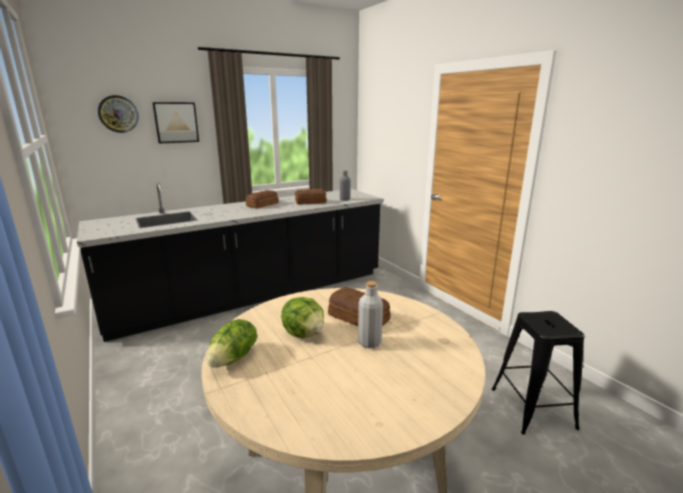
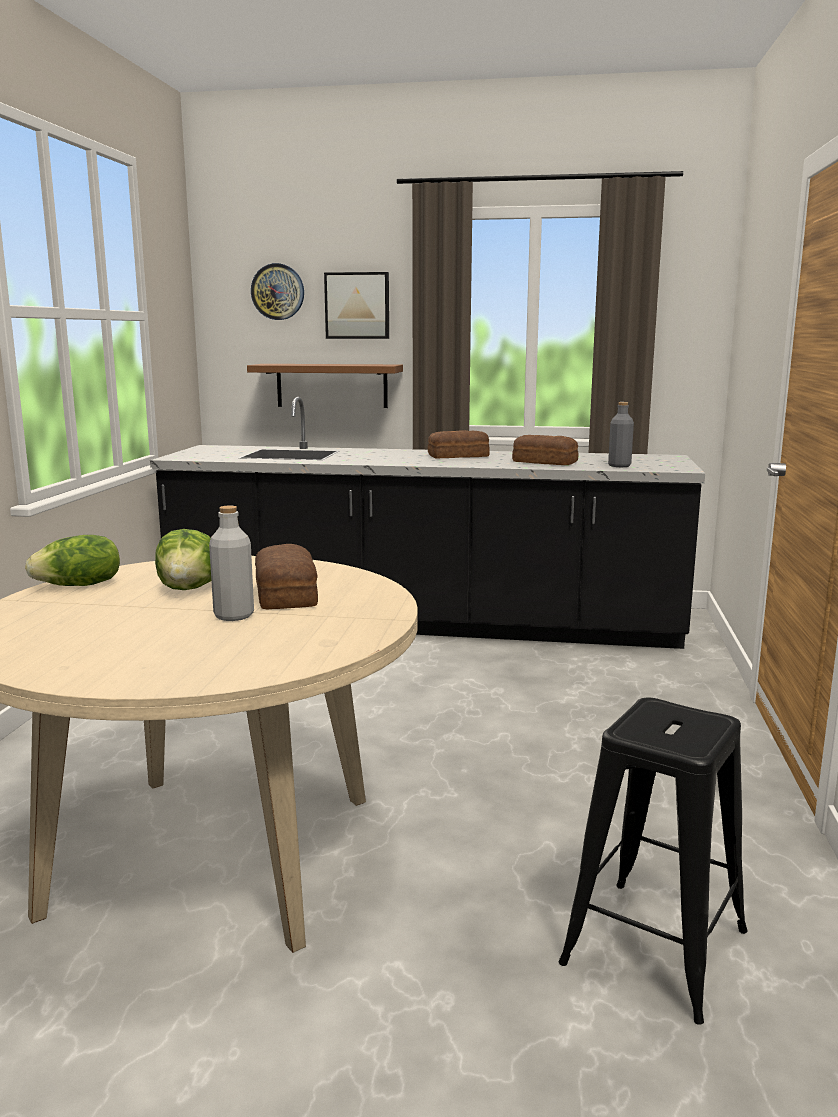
camera: 40 degrees right, 5 degrees down
(164, 171) = (332, 385): none -> brown shelf

